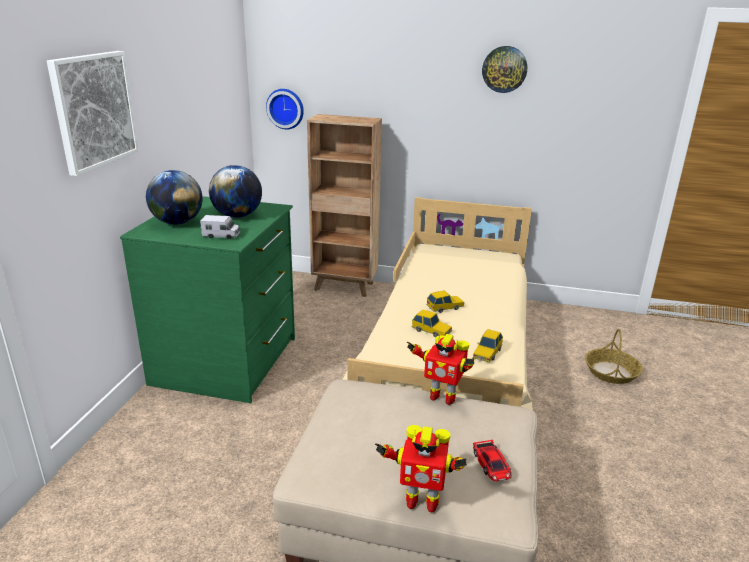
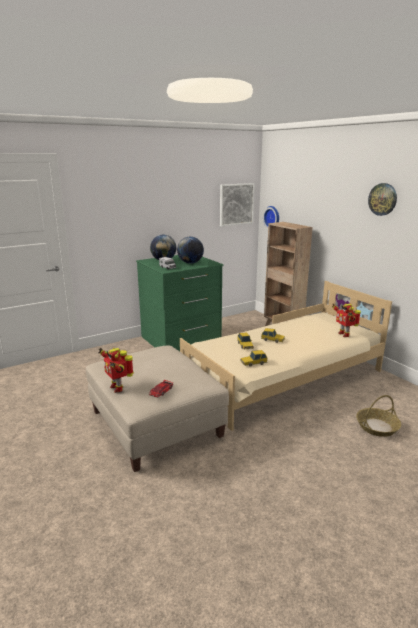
camera: 45 degrees right, 5 degrees down
(94, 110) = (131, 202): picture -> picture (236, 204)
(442, 396) = (192, 365): toy robot -> toy robot (344, 334)

